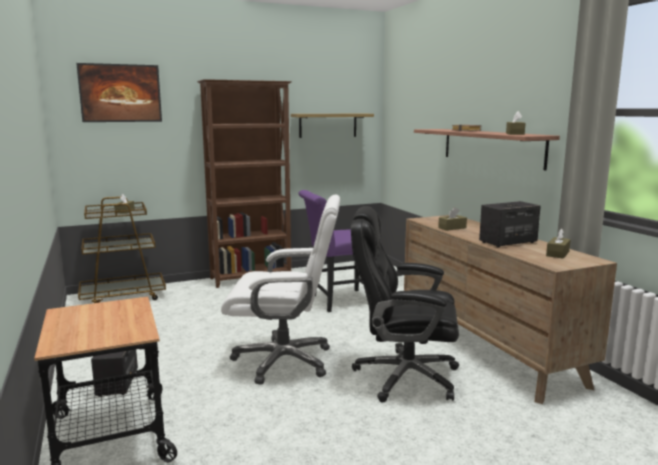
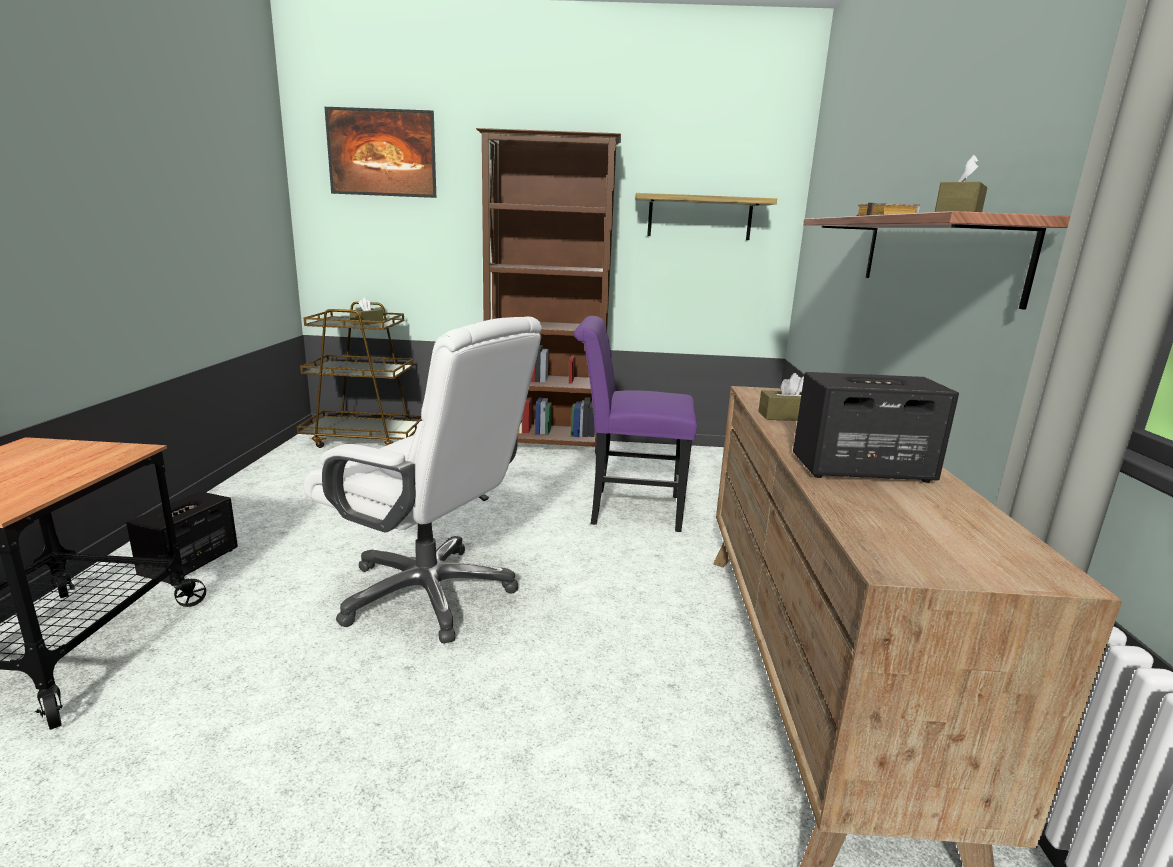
camera: 25 degrees right, 5 degrees up
(404, 377) = (578, 693): black office chair -> none
(557, 254) = (953, 527): brown tissue box -> none

